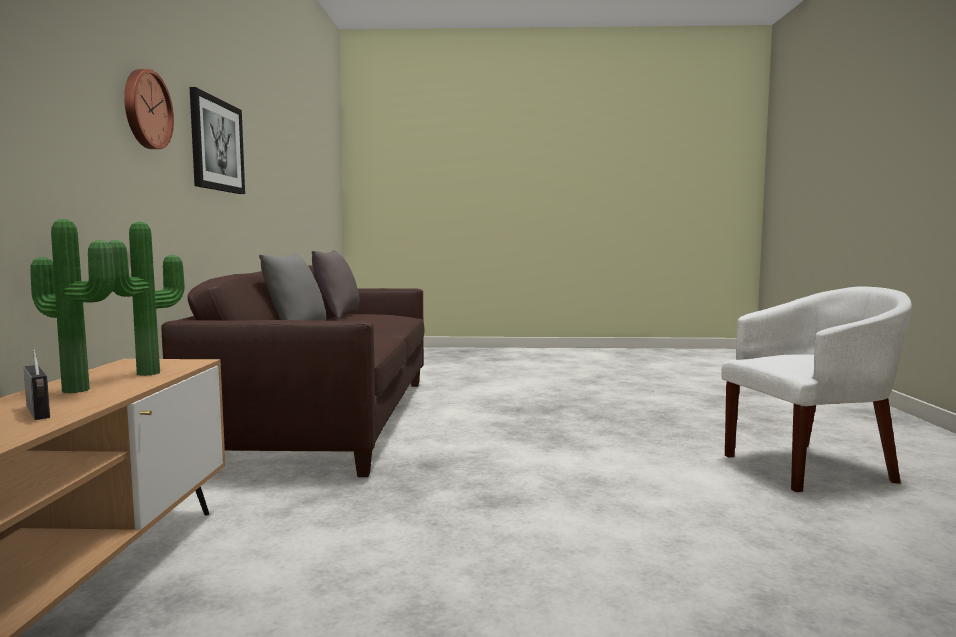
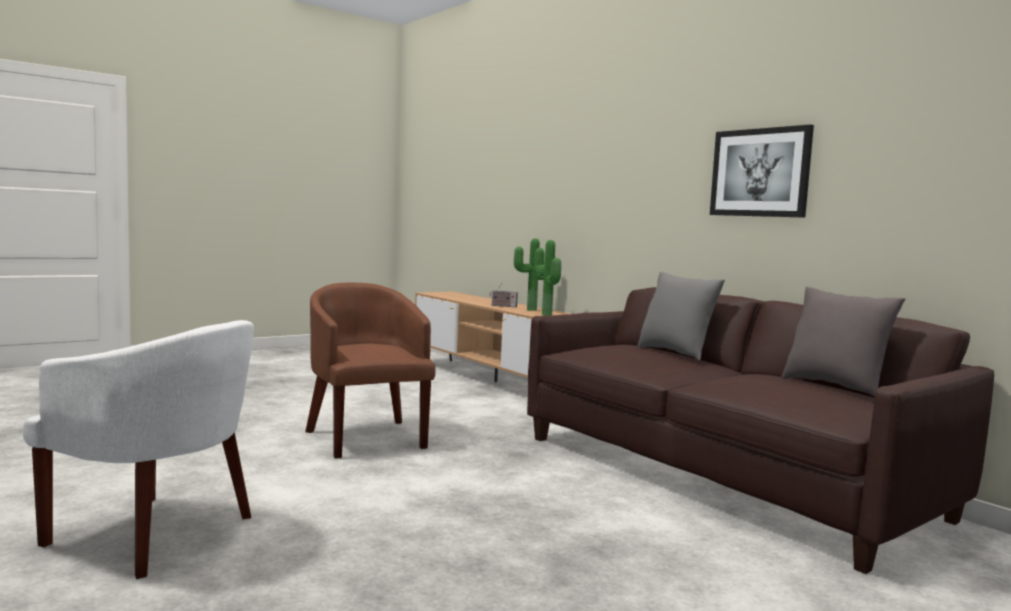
camera: 140 degrees right, 0 degrees up
(145, 109) = (660, 167): wall clock -> none
(559, 527) = (366, 437): none -> brown armchair
(811, 467) = (155, 534): white armchair -> white armchair turned 105 degrees counterclockwise

